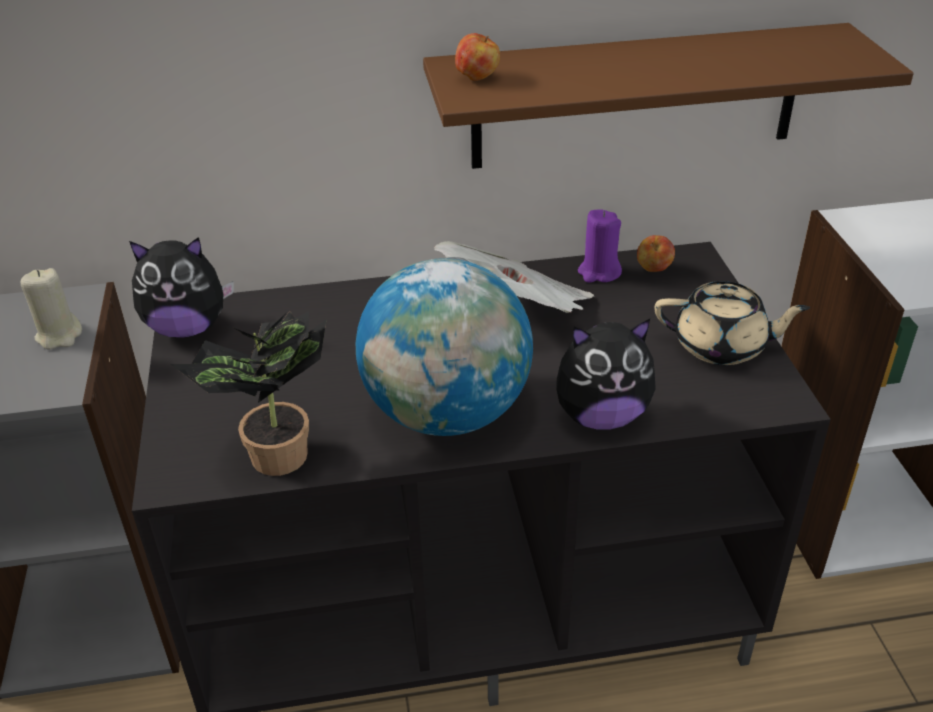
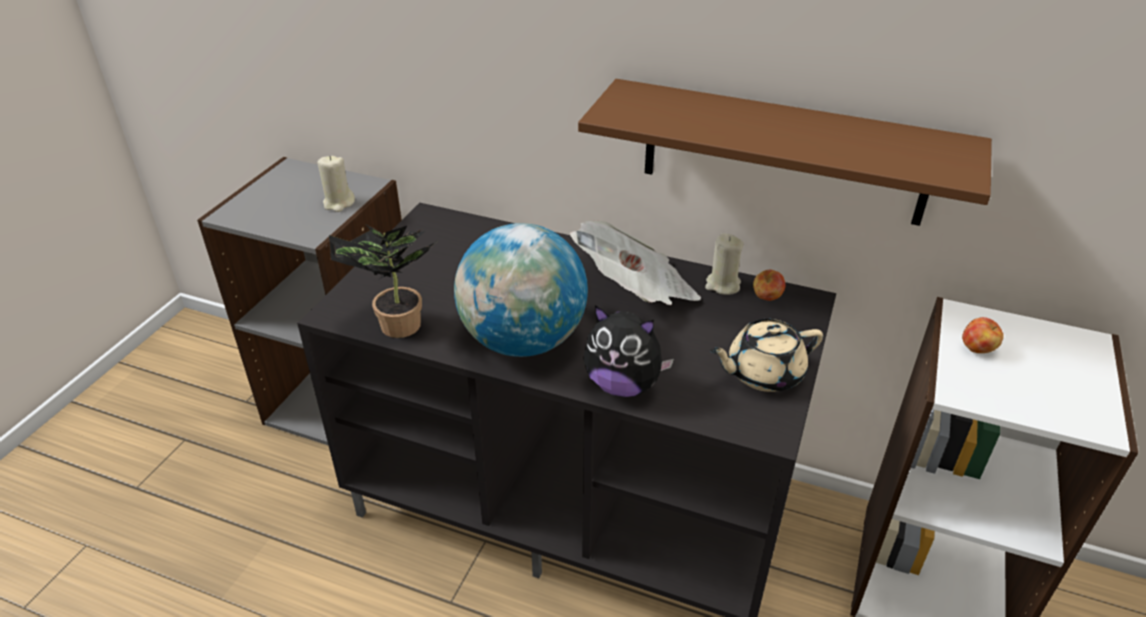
camera: 30 degrees right, 0 degrees up
(188, 328) = (420, 225): plush toy -> none
(477, 77) = (632, 102): apple -> apple (977, 349)
(599, 272) = (722, 285): purple candle -> beige candle
(721, 346) = (762, 373): beige teapot -> beige teapot turned 120 degrees clockwise

